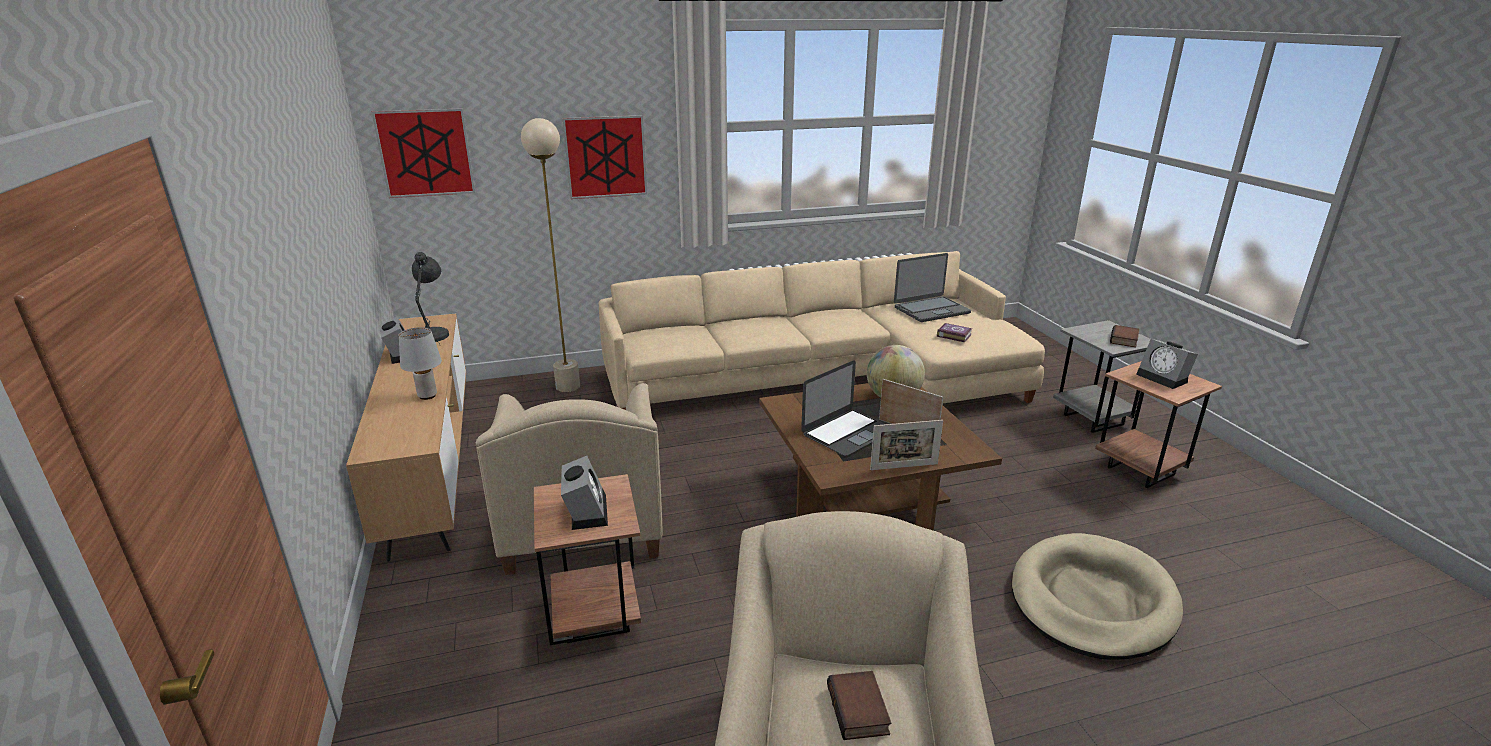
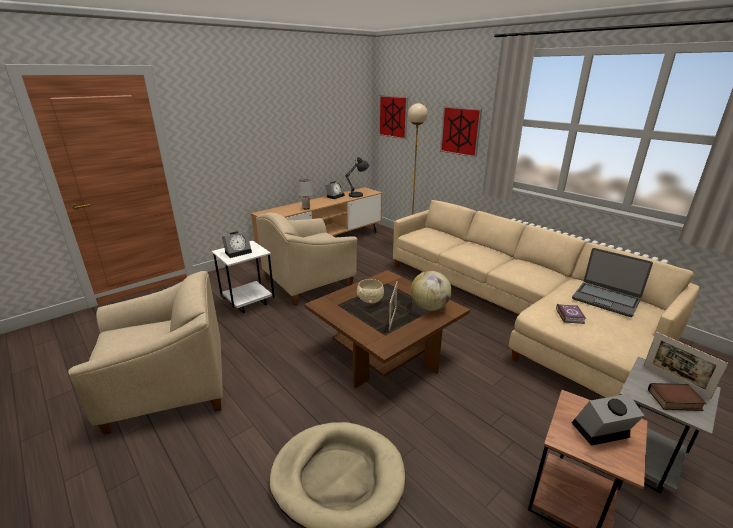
camera: 65 degrees right, 0 degrees up
(594, 618) = (248, 303): brown side table -> white side table
(847, 432) = (370, 300): laptop -> beige bowl
(860, 711) = (131, 340): book -> none
(904, 467) = (344, 324): picture frame -> picture frame (675, 381)
(1164, 378) = (600, 432): alarm clock -> alarm clock turned 45 degrees clockwise

